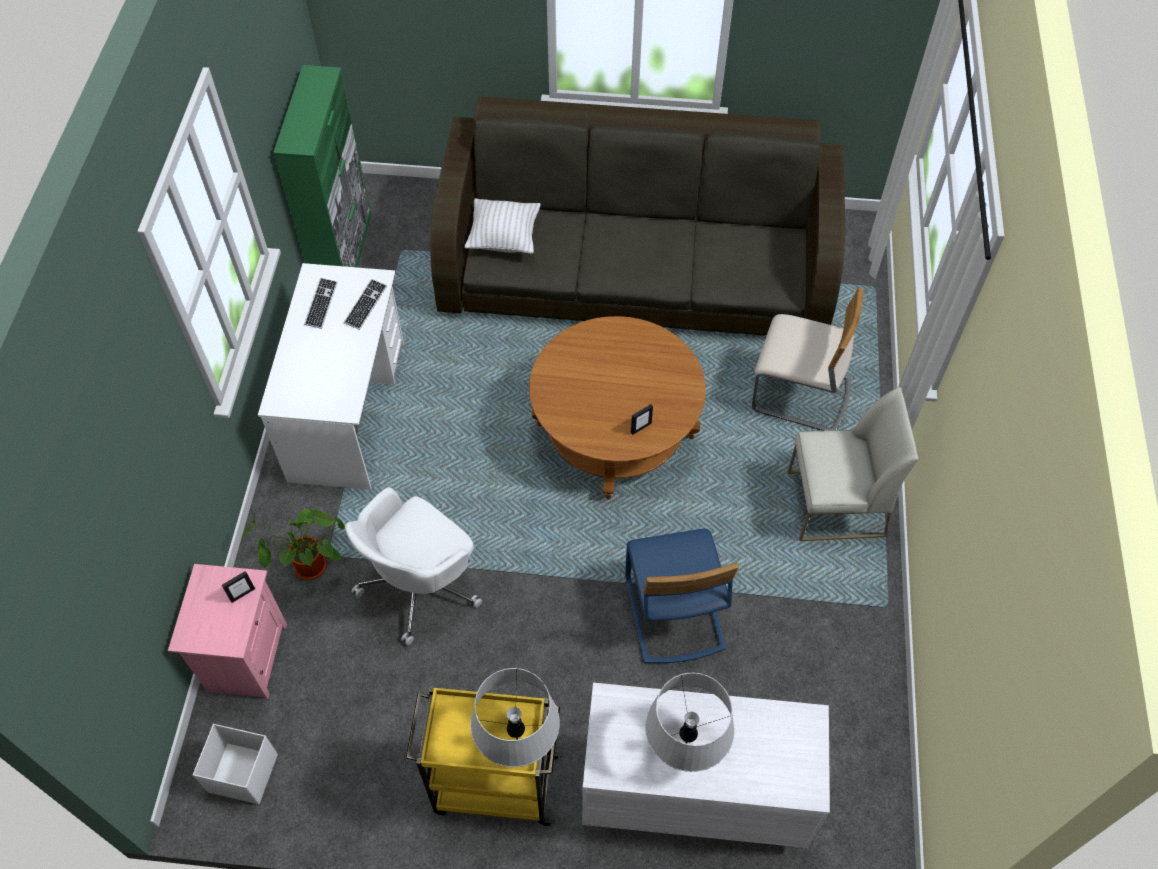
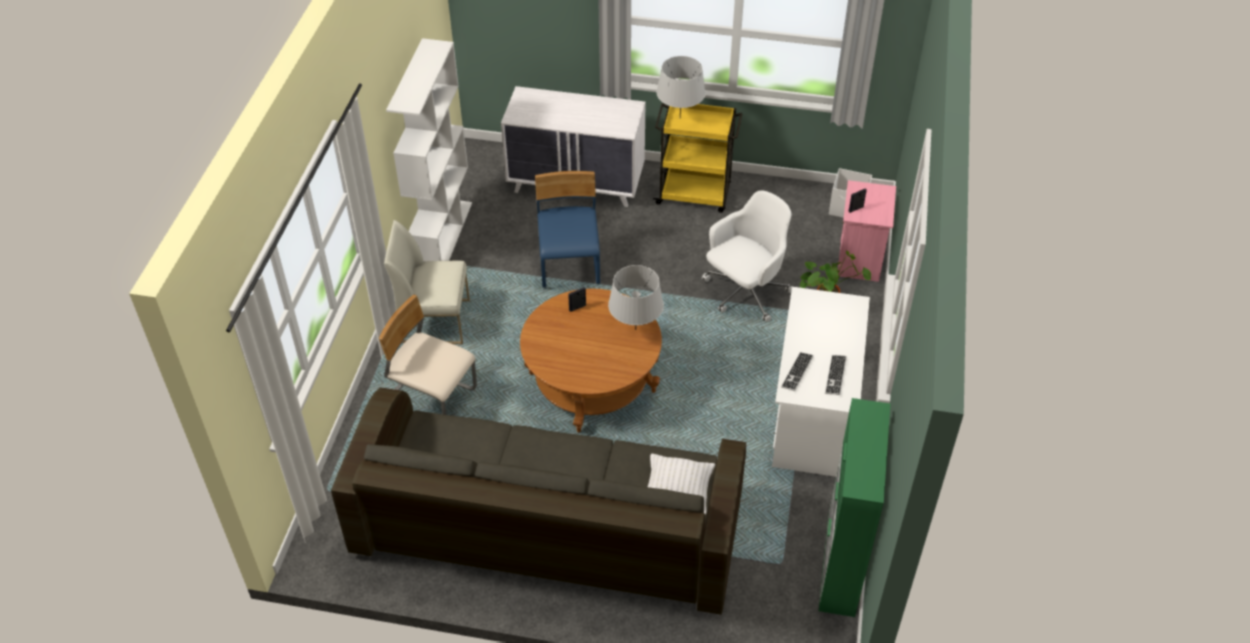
camera: 175 degrees left, 10 degrees down
(685, 747) = (586, 112): grey table lamp -> grey table lamp (635, 329)
(875, 656) = (442, 236): none -> white bookcase

